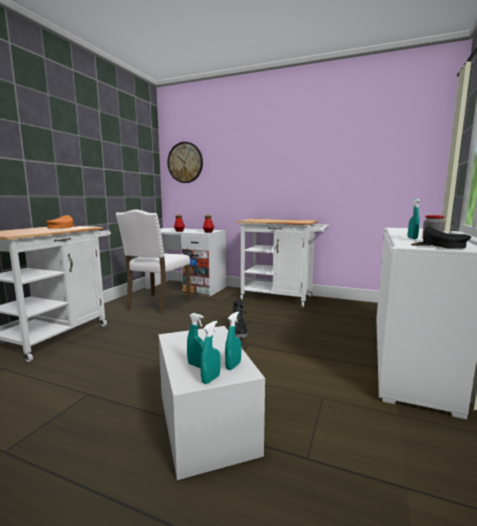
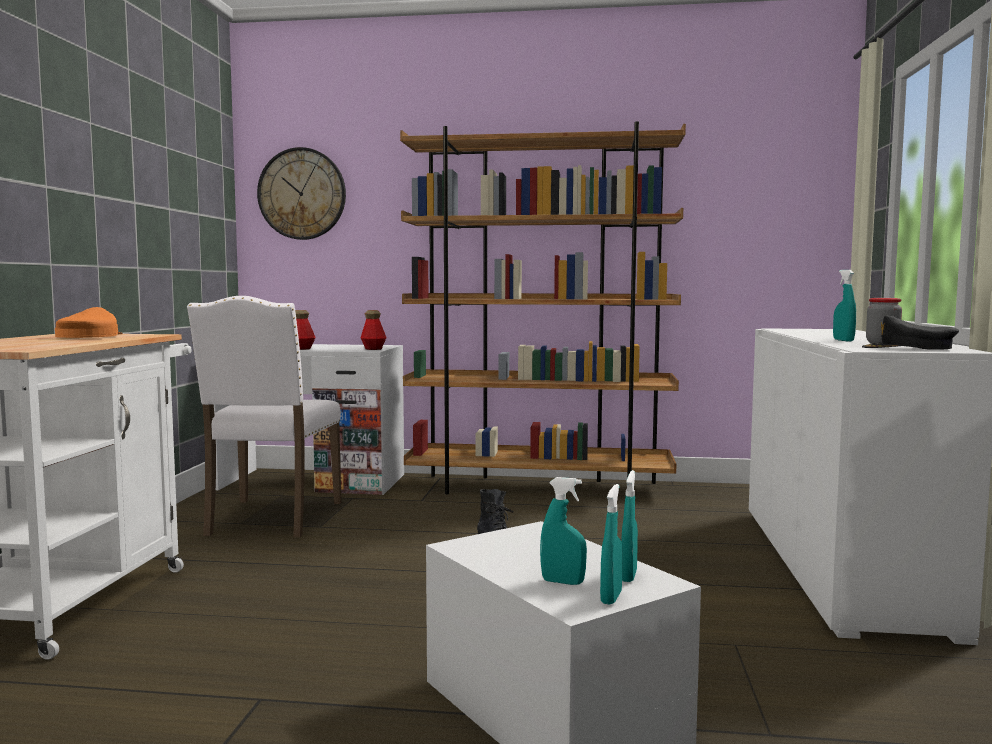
camera: 15 degrees left, 5 degrees down
(281, 298) = (540, 487): white cart -> brown bookcase

